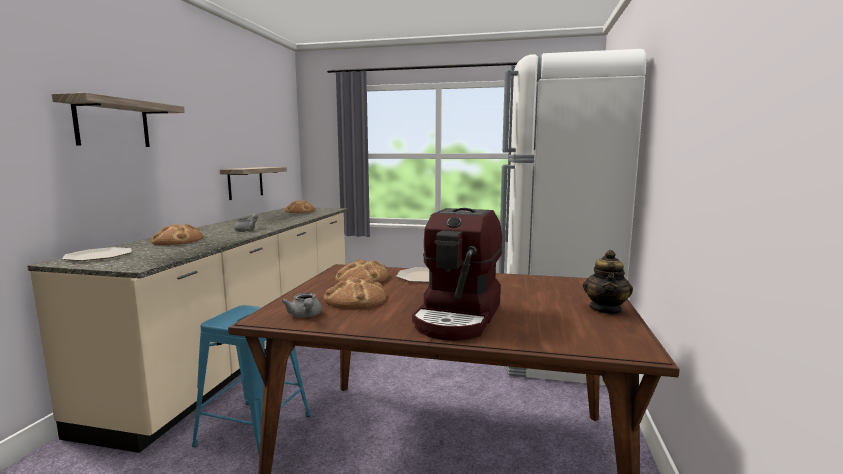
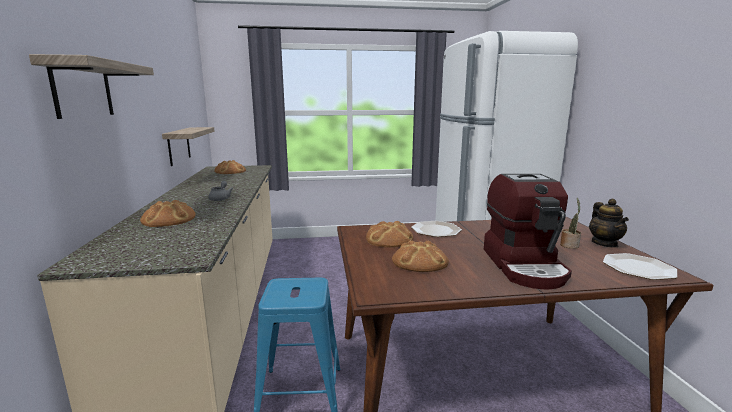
camera: 20 degrees left, 5 degrees up
(99, 255) = (112, 249): plate -> plate (638, 267)
(305, 316) = (406, 285): grey teapot -> none
(554, 306) = (569, 245): none -> potted plant

